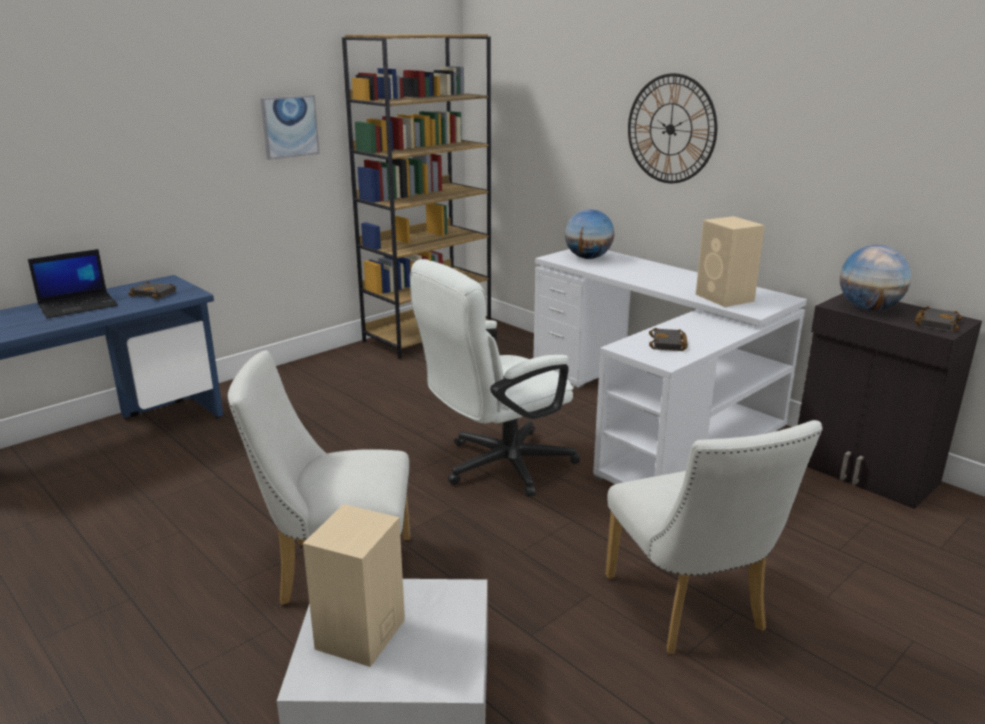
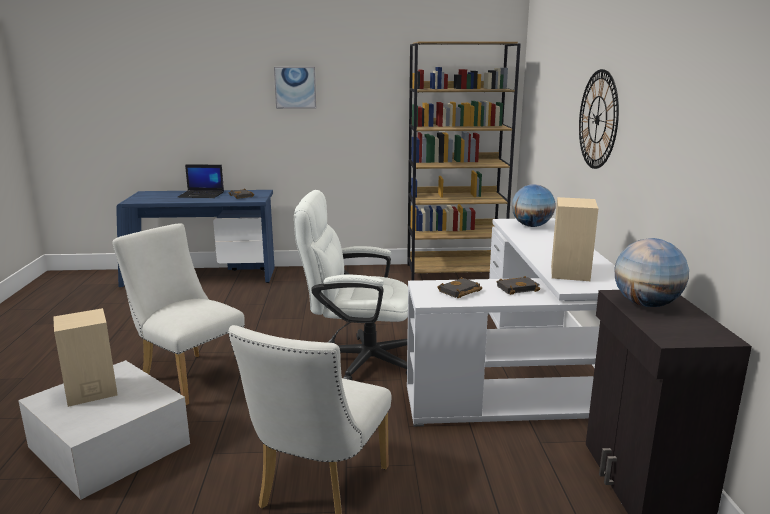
camera: 40 degrees right, 5 degrees down
(289, 126) = (364, 104): picture -> picture (295, 87)
(935, 323) = (685, 332): black book -> black book (517, 288)

